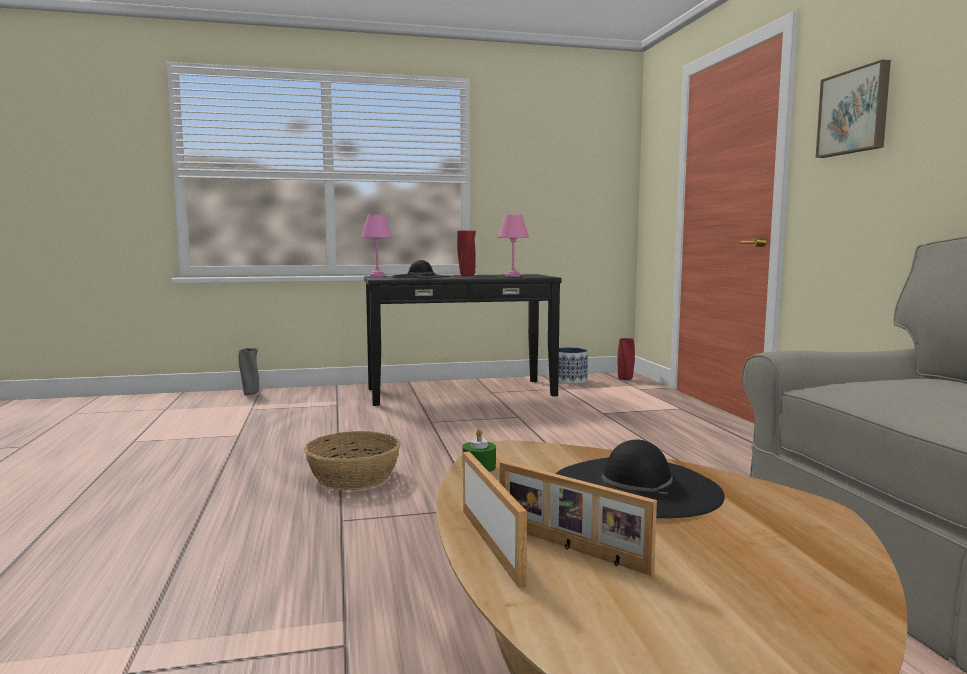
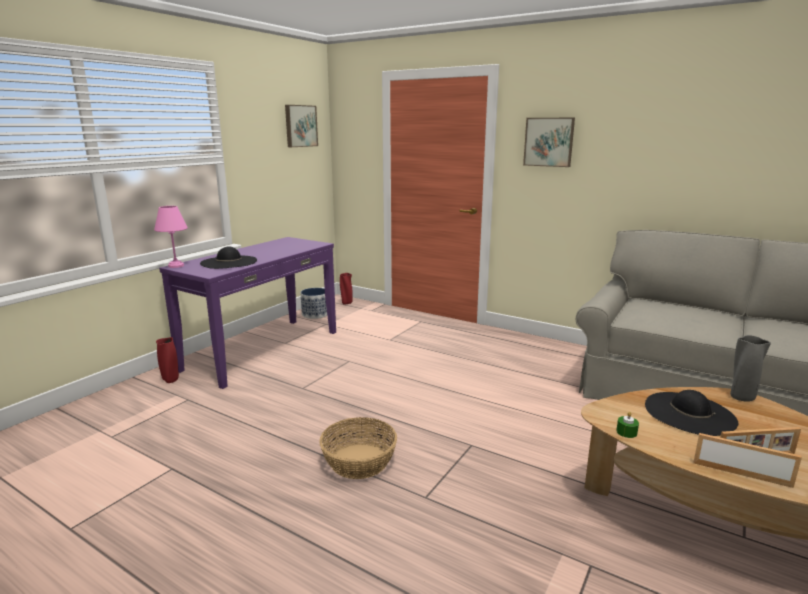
camera: 45 degrees left, 10 degrees up
(250, 394) = (61, 419): grey vase -> grey vase (741, 397)
(460, 392) = (262, 350): black console table -> purple console table
(466, 275) = (250, 250): red vase -> red vase (171, 380)
(513, 276) = (293, 246): pink table lamp -> none
(587, 149) = (300, 126): none -> picture

